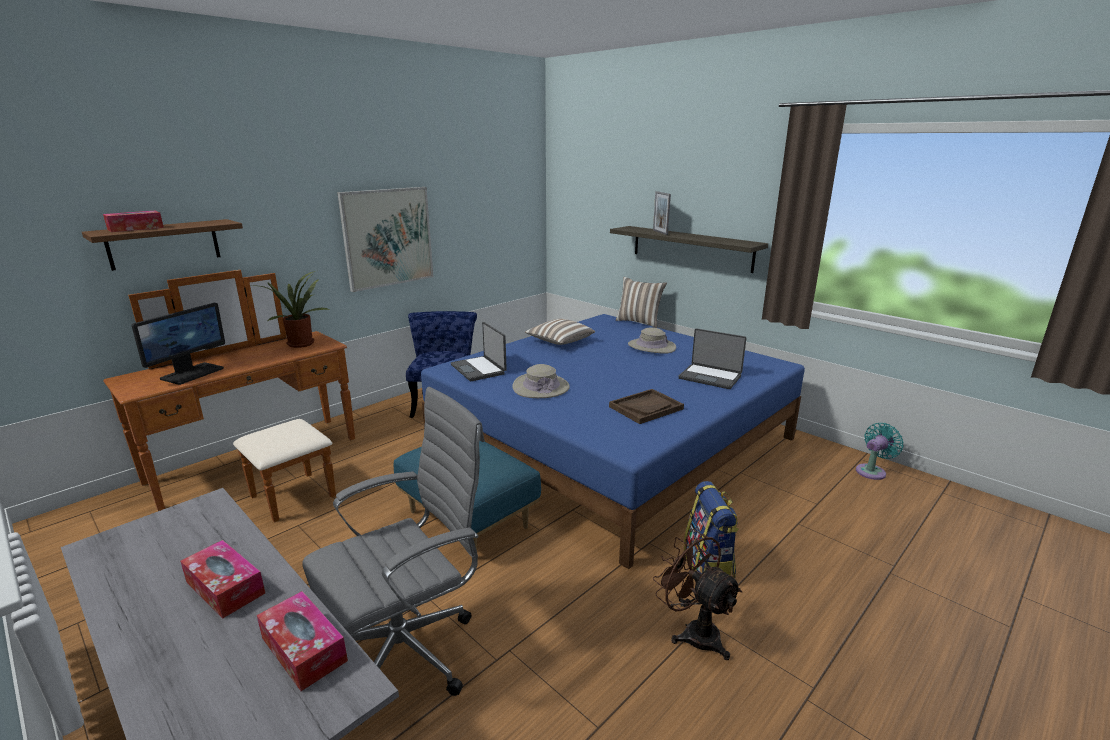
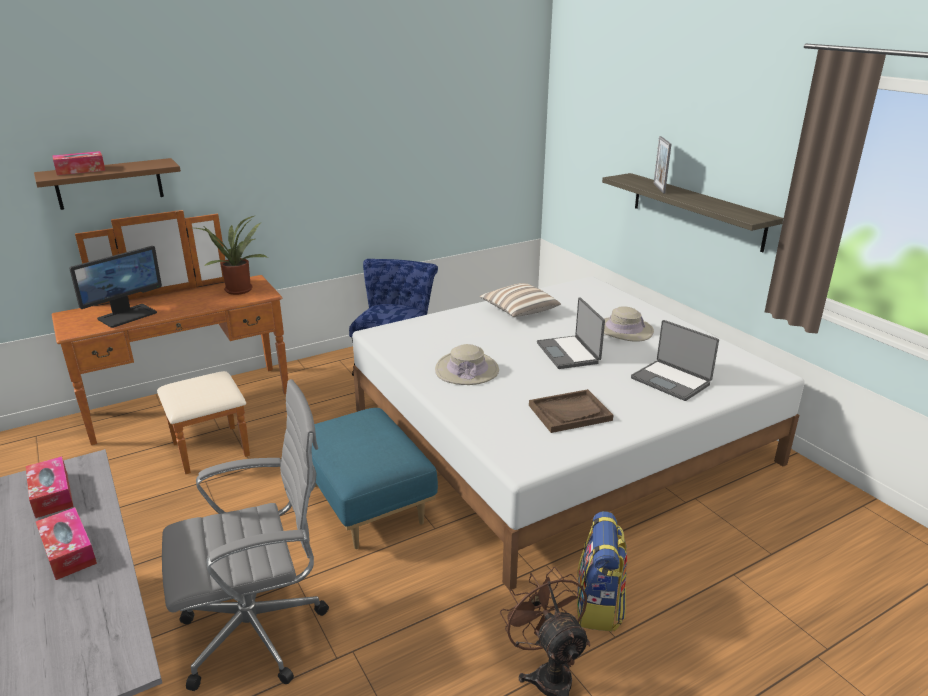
camera: 15 degrees right, 5 degrees up
(304, 649) = (105, 623): tissue box -> tissue box (52, 494)
(388, 237) = (344, 175): picture -> none
(479, 369) = (412, 338): laptop -> laptop (569, 353)
(612, 442) = (559, 437): blue bed -> white bed
(639, 322) = (629, 292): pillow -> none
(872, 471) = (869, 524): turquoise fan -> none

